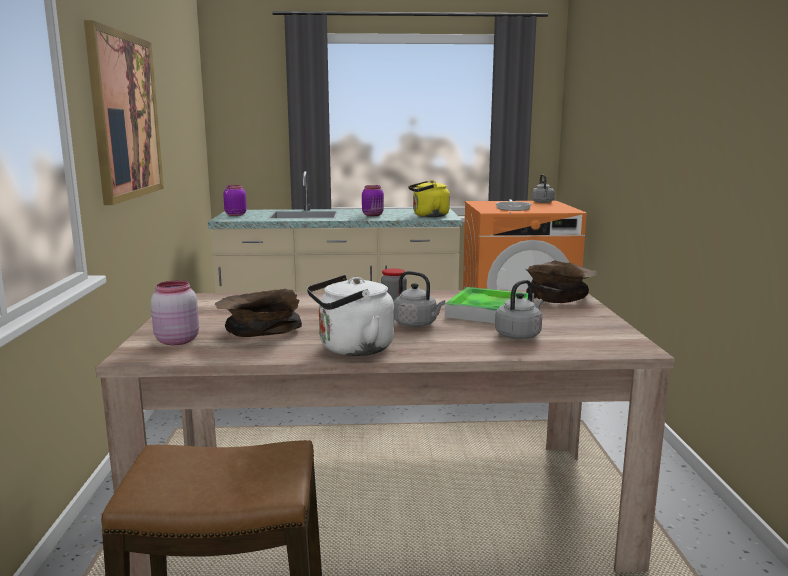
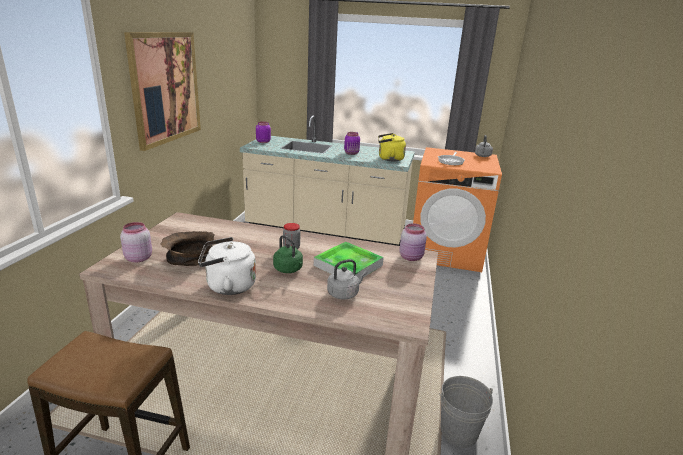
camera: 15 degrees right, 10 degrees up
(417, 324) = (289, 269): grey kettle -> green kettle
(559, 296) = (411, 257): brown bowl -> pink jar
(683, 523) = (459, 432): none -> grey bucket

